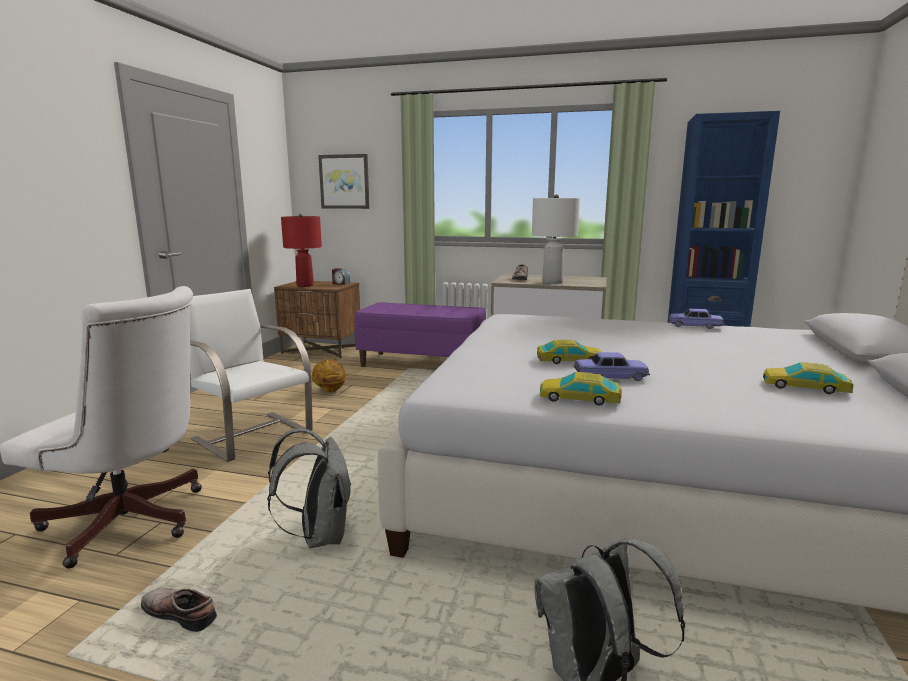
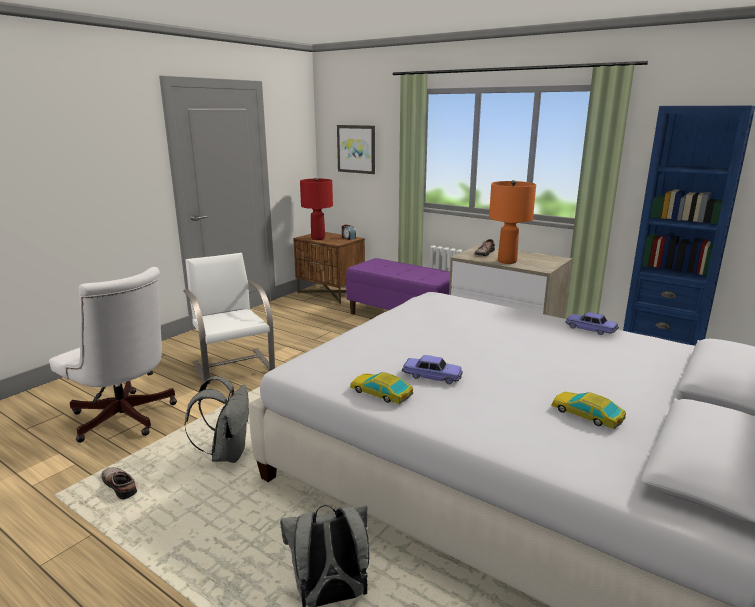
camera: 20 degrees right, 5 degrees up
(330, 390) = (311, 334): basketball -> none
(552, 282) = (507, 261): white table lamp -> orange table lamp
(569, 360) = (421, 354): toy car -> none

